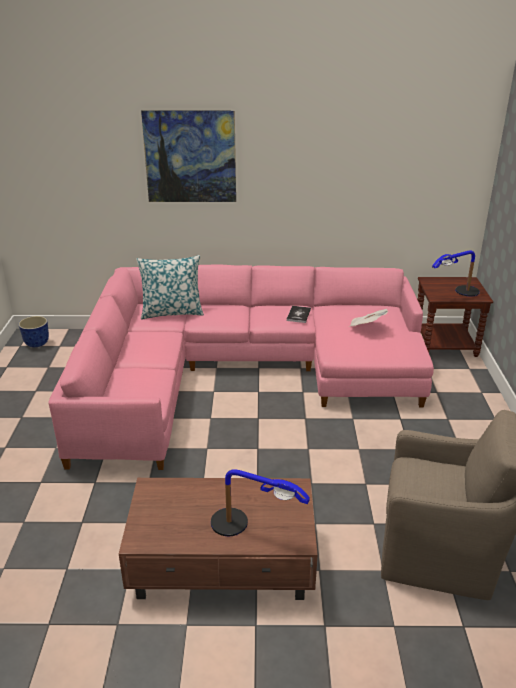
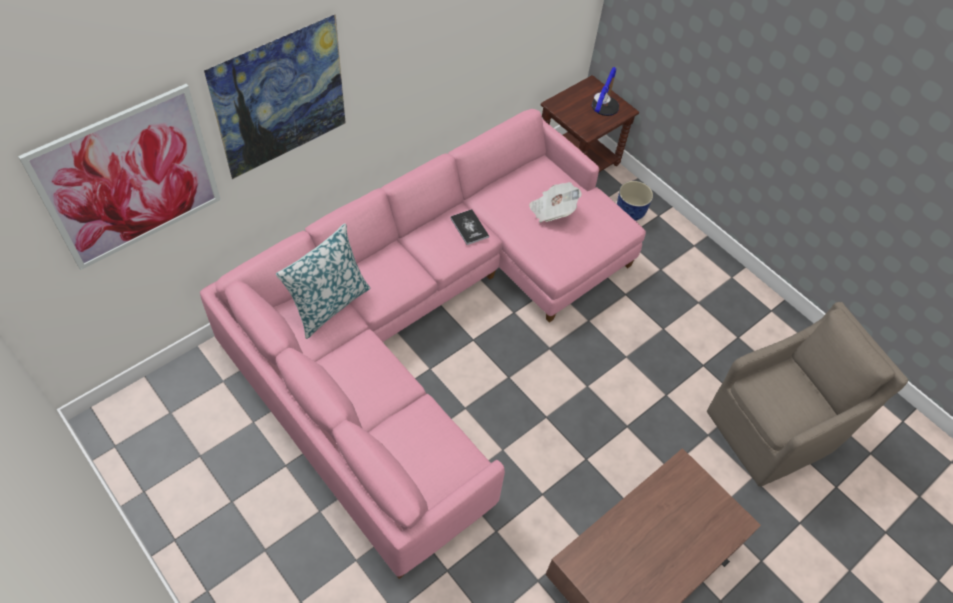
camera: 45 degrees left, 25 degrees up
(37, 344) = (134, 428): planter -> planter (630, 213)
(85, 164) = (130, 179): none -> picture
(248, 528) = (693, 540): table lamp -> none

